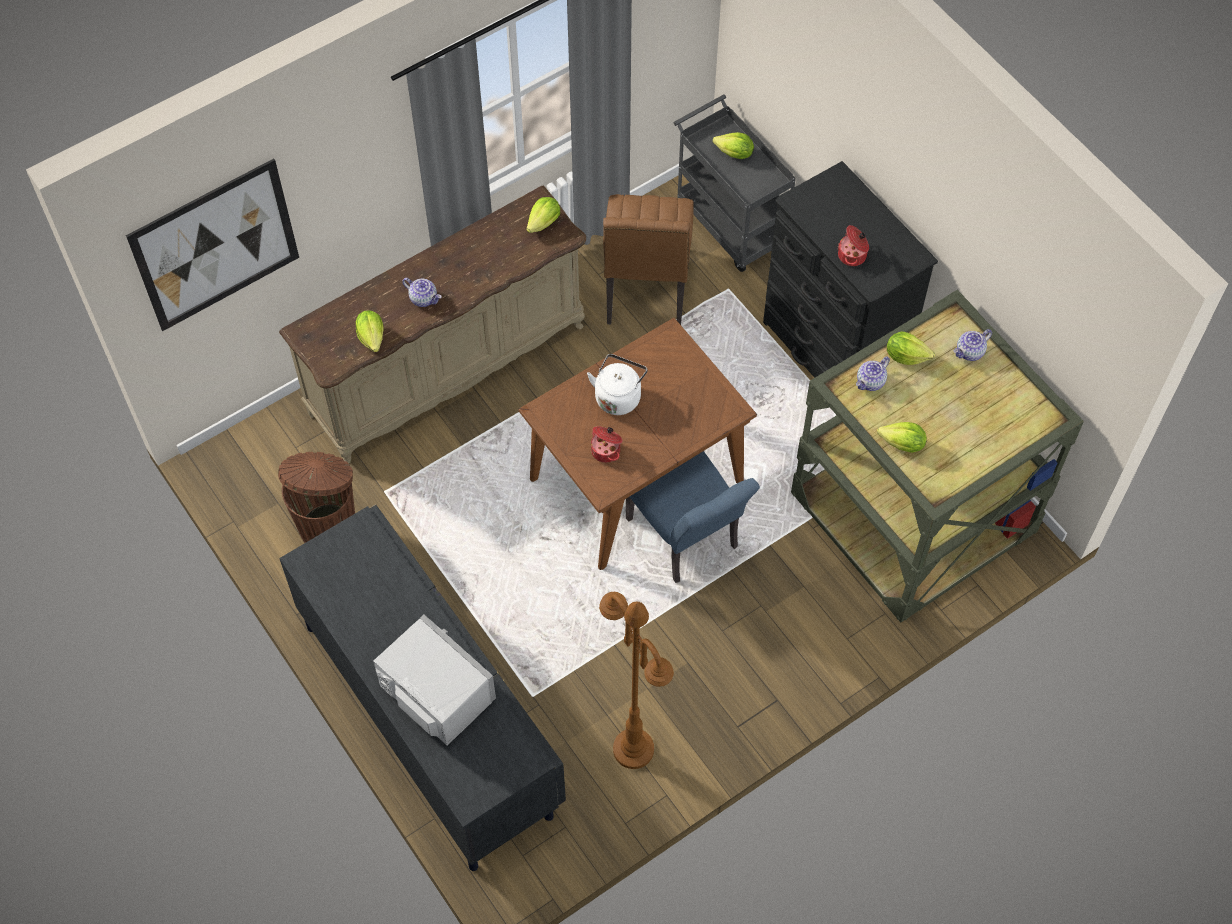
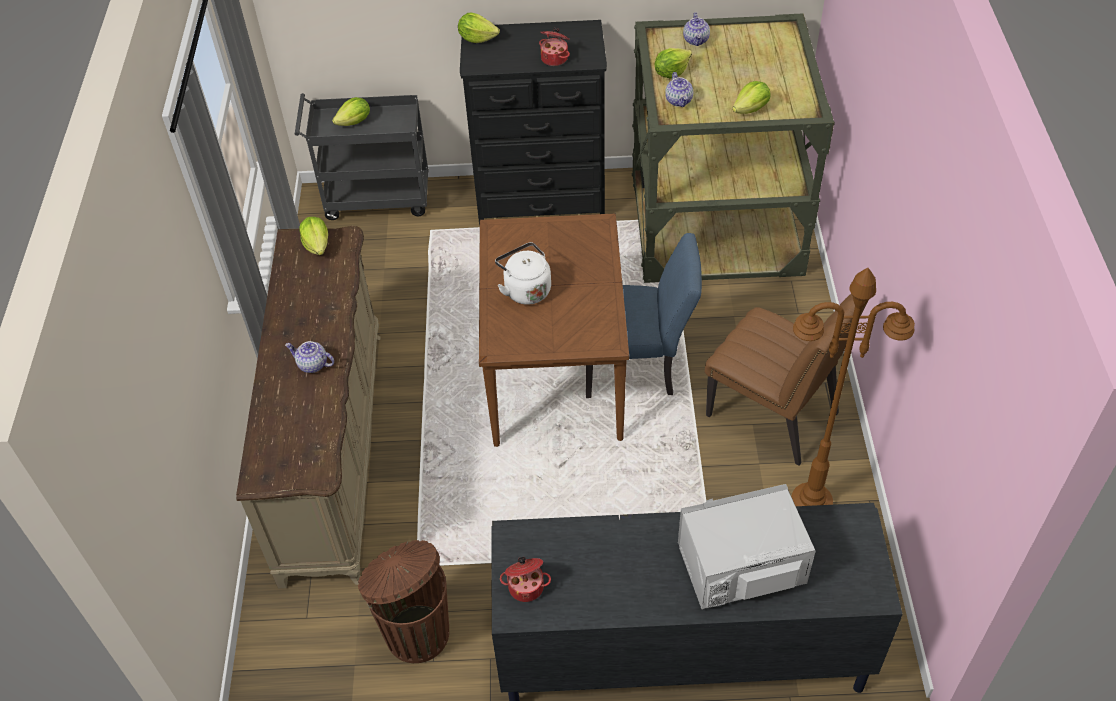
camera: 55 degrees left, 10 degrees down
(216, 246) = (147, 437): picture -> none
(372, 337) = (316, 424): lettuce -> lettuce (477, 38)
(424, 298) = (312, 365): teapot -> teapot turned 135 degrees counterclockwise
(606, 450) = (573, 322): cooking pot -> cooking pot (526, 586)
(646, 285) = (379, 277): brown chair -> brown chair (771, 413)

